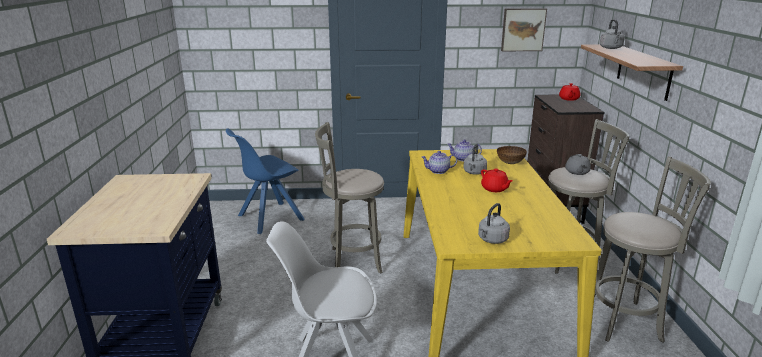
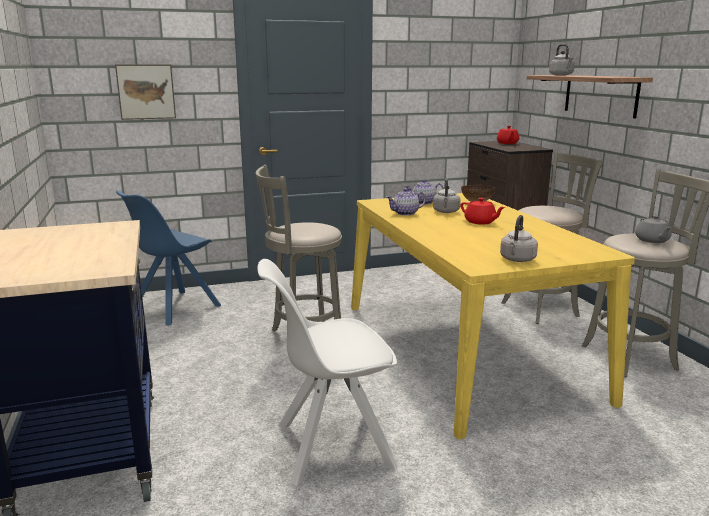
camera: 15 degrees left, 5 degrees down
(522, 29) = (453, 69): picture -> picture (146, 91)
(577, 172) = (545, 208): grey teapot -> grey teapot (652, 240)

